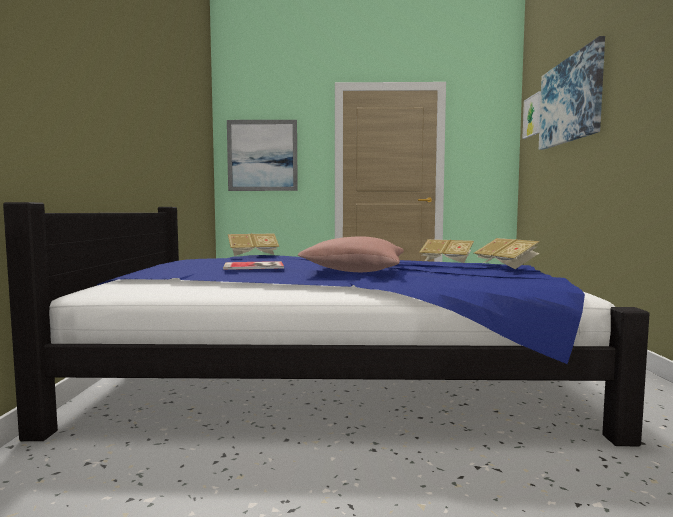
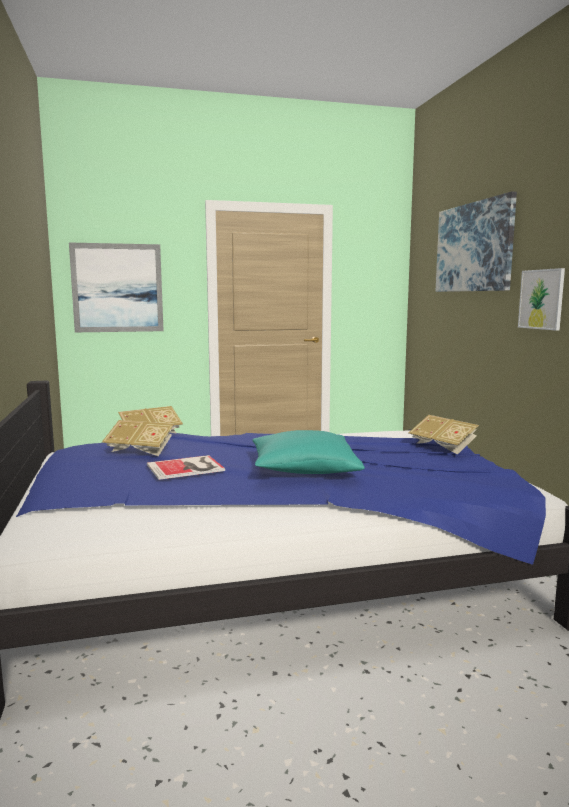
camera: 15 degrees left, 5 degrees up
(354, 271) = (303, 469): pink pillow -> turquoise pillow
(446, 261) = (365, 430): book -> book (140, 451)
(532, 116) = (426, 251): picture -> picture (541, 299)

